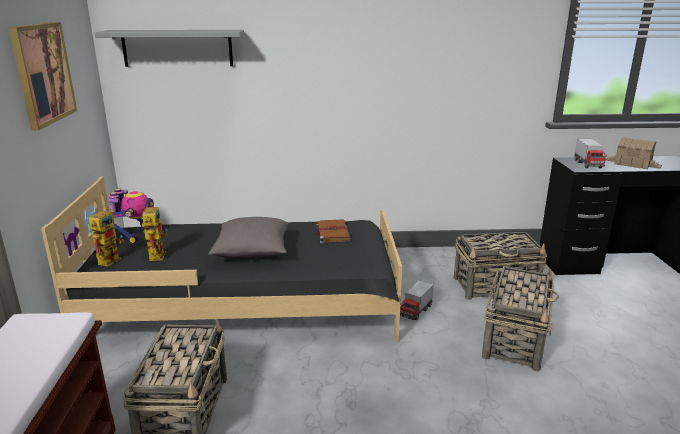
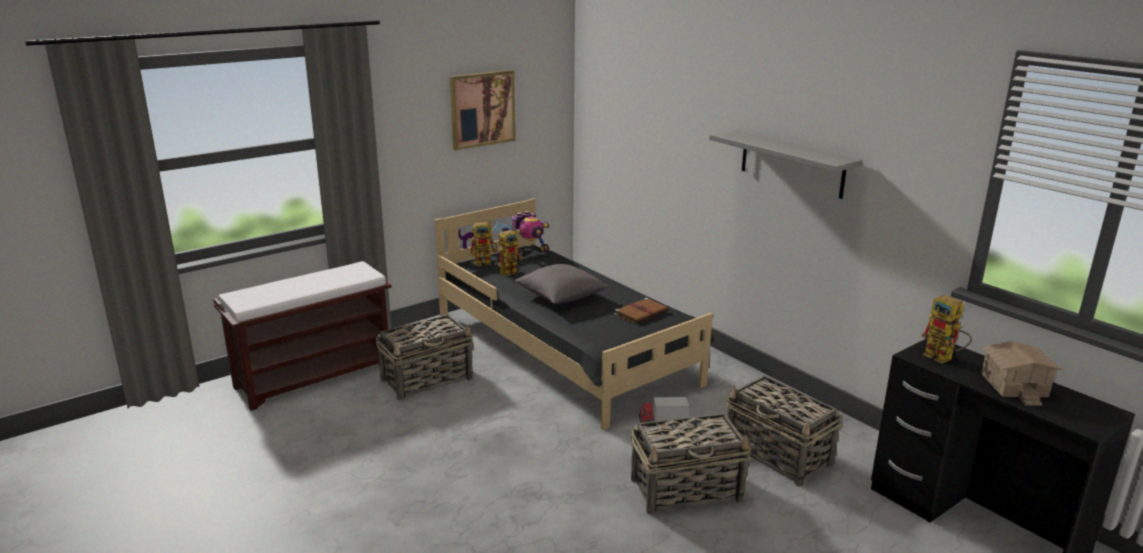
camera: 55 degrees right, 0 degrees up
(177, 48) = (620, 100): grey shelf -> grey shelf (791, 164)
(588, 164) = (944, 358): toy truck -> toy robot

